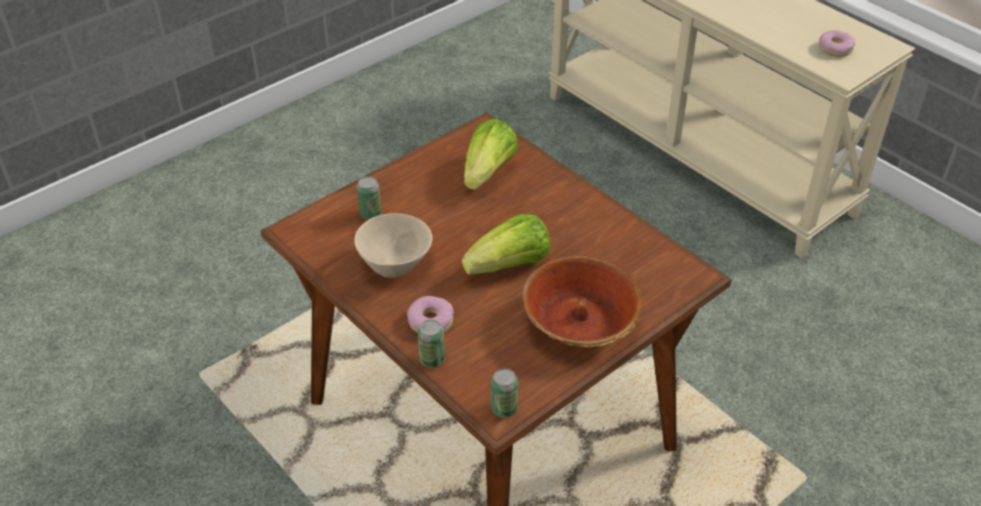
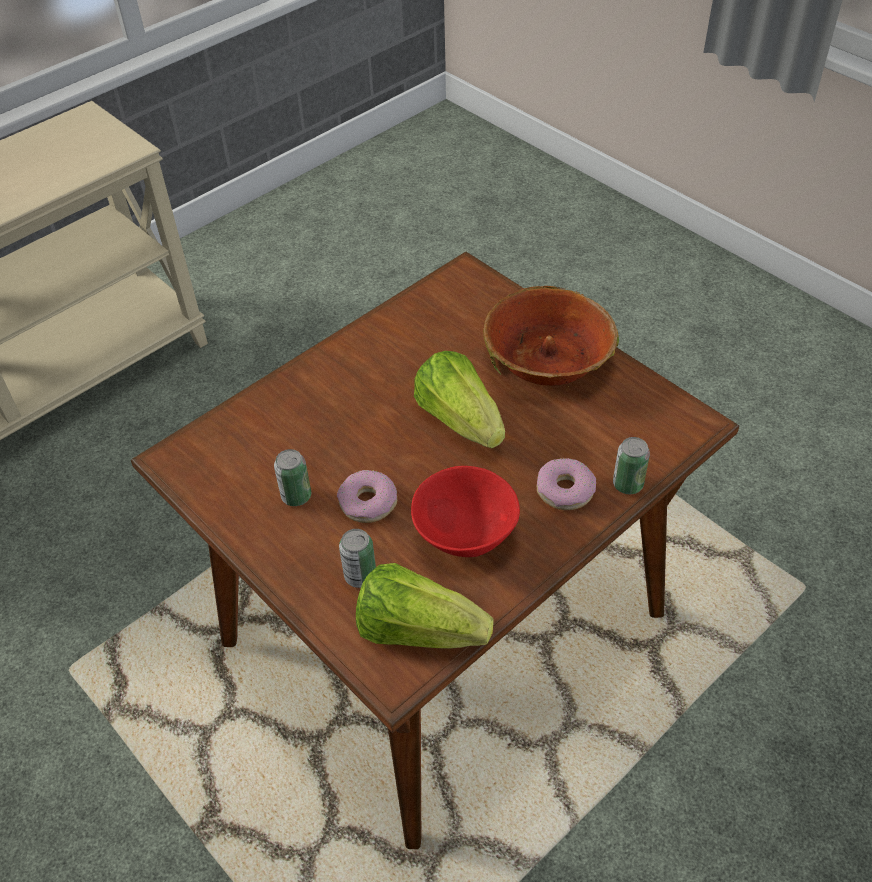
camera: 90 degrees left, 5 degrees up
(397, 264) = (465, 534): beige bowl -> red bowl
(488, 172) = (275, 448): lettuce -> lettuce (418, 630)
(504, 408) = (686, 417): can -> can (296, 496)
(835, 48) = (77, 149): donut -> donut (368, 502)

